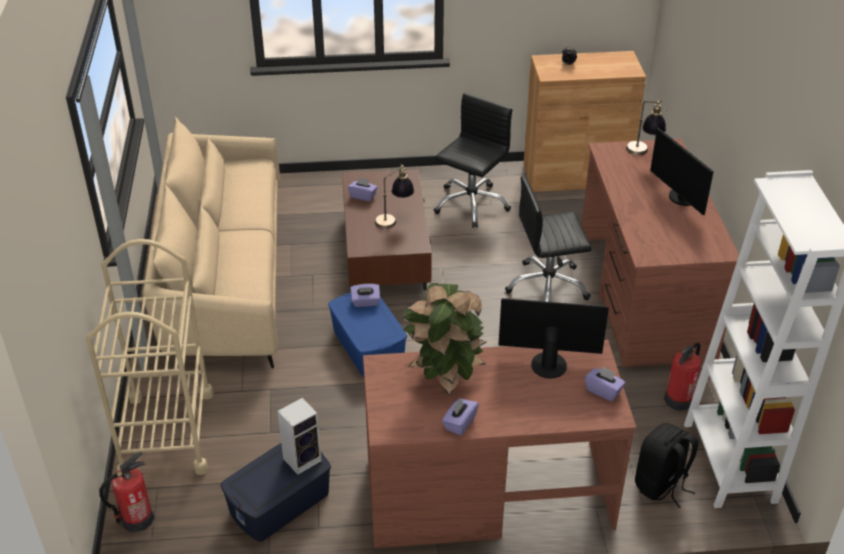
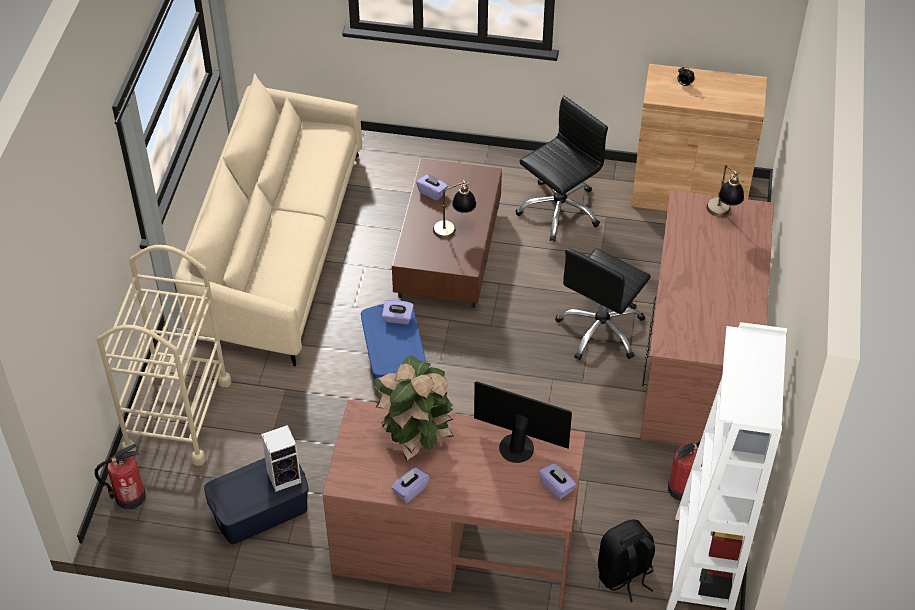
camera: 15 degrees right, 10 degrees up
(547, 287) = (601, 330): black office chair -> black office chair turned 60 degrees counterclockwise
(681, 198) = (736, 280): monitor -> none

